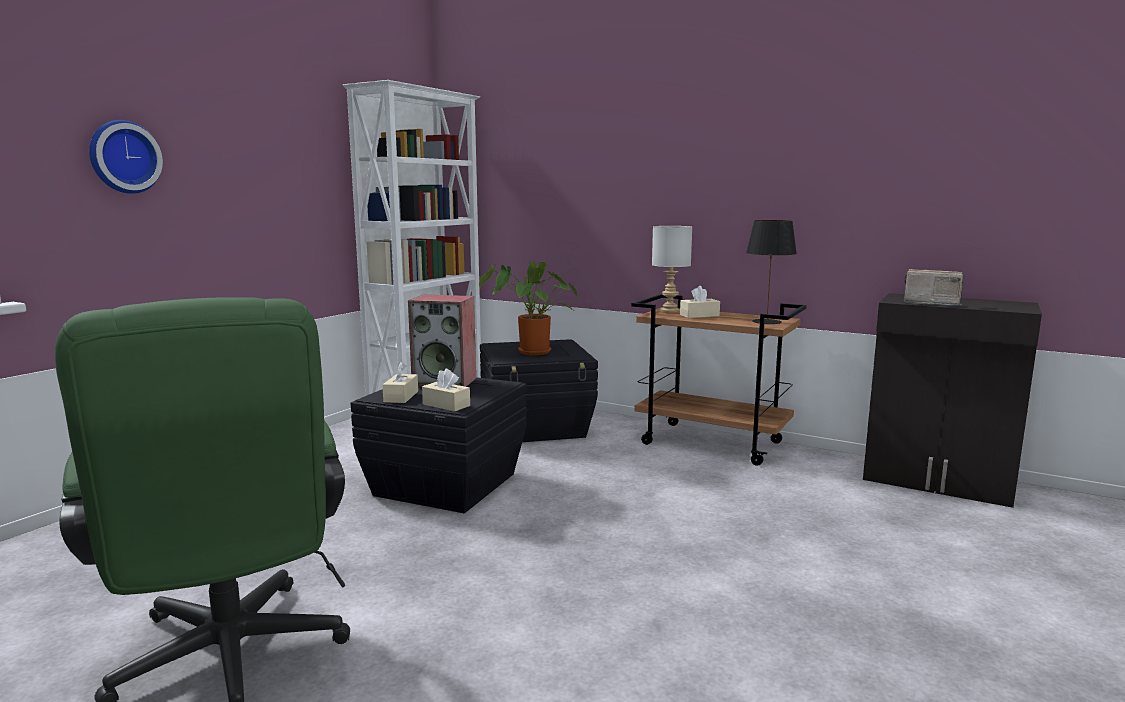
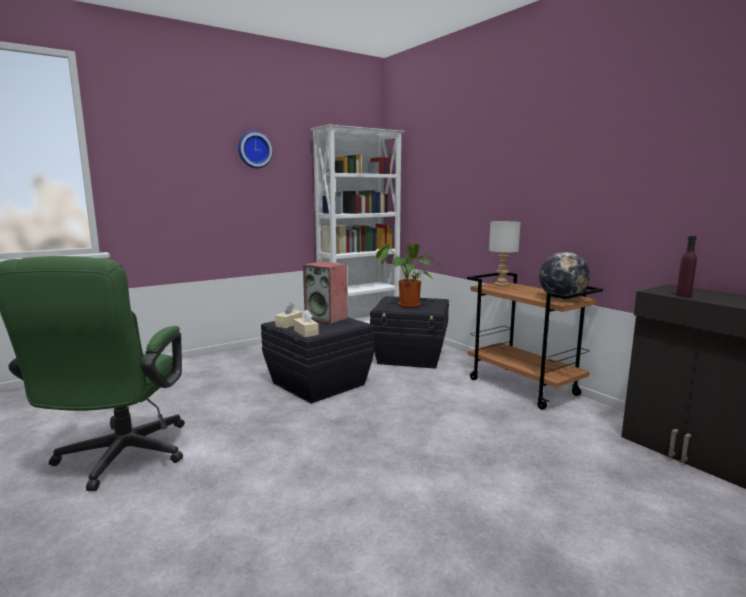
camera: 25 degrees right, 0 degrees up
(123, 157) = (168, 176): wall clock -> wall clock (254, 150)
(699, 315) = (517, 289): beige tissue box -> none
(766, 321) = (562, 299): black table lamp -> globe
(930, 303) = (683, 295): radio -> purple bottle

